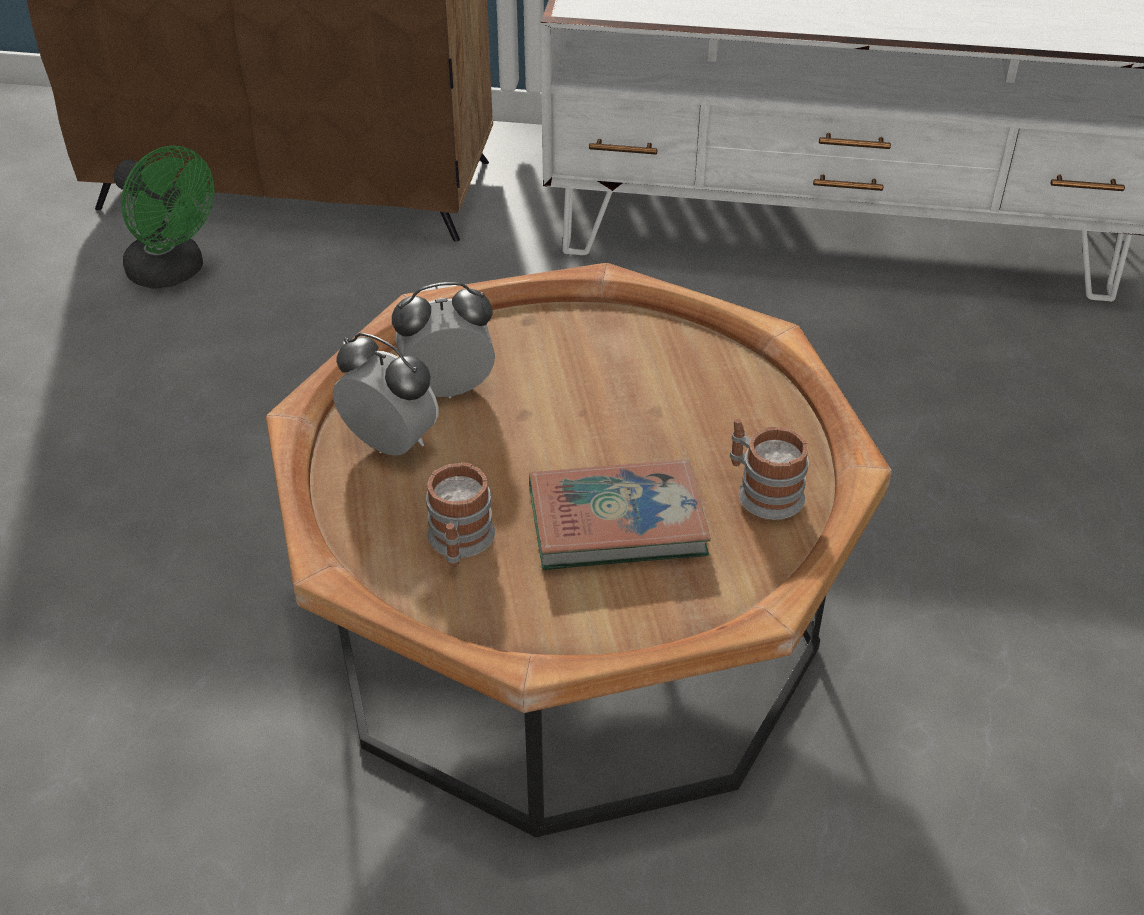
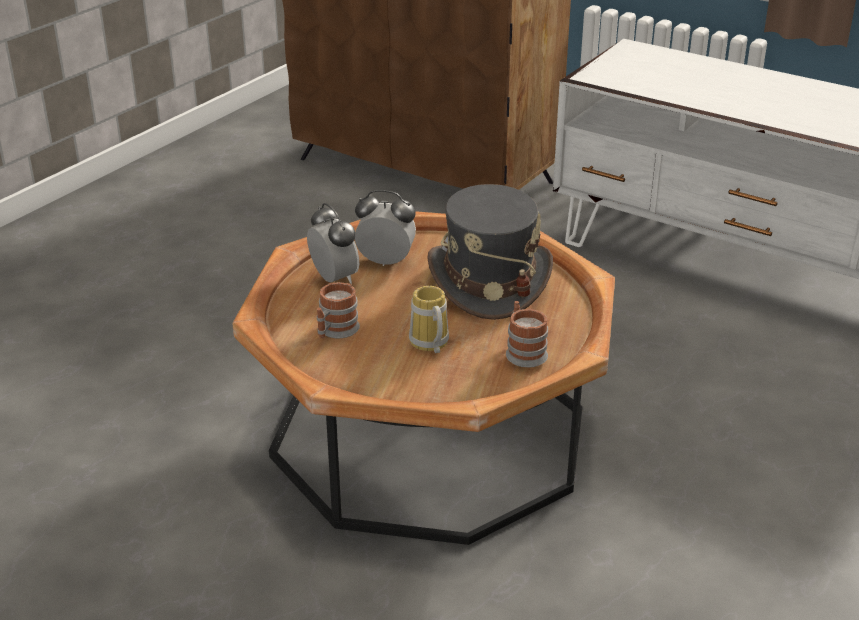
camera: 25 degrees right, 10 degrees down
(174, 273) = (323, 201): green fan -> none
(616, 522) = (428, 345): book -> mug
(622, 380) = (488, 281): none -> grey hat

